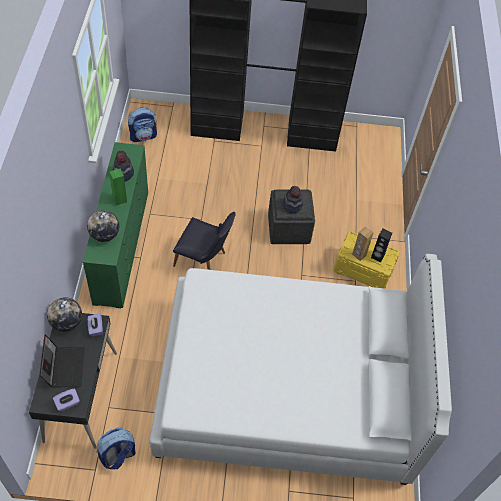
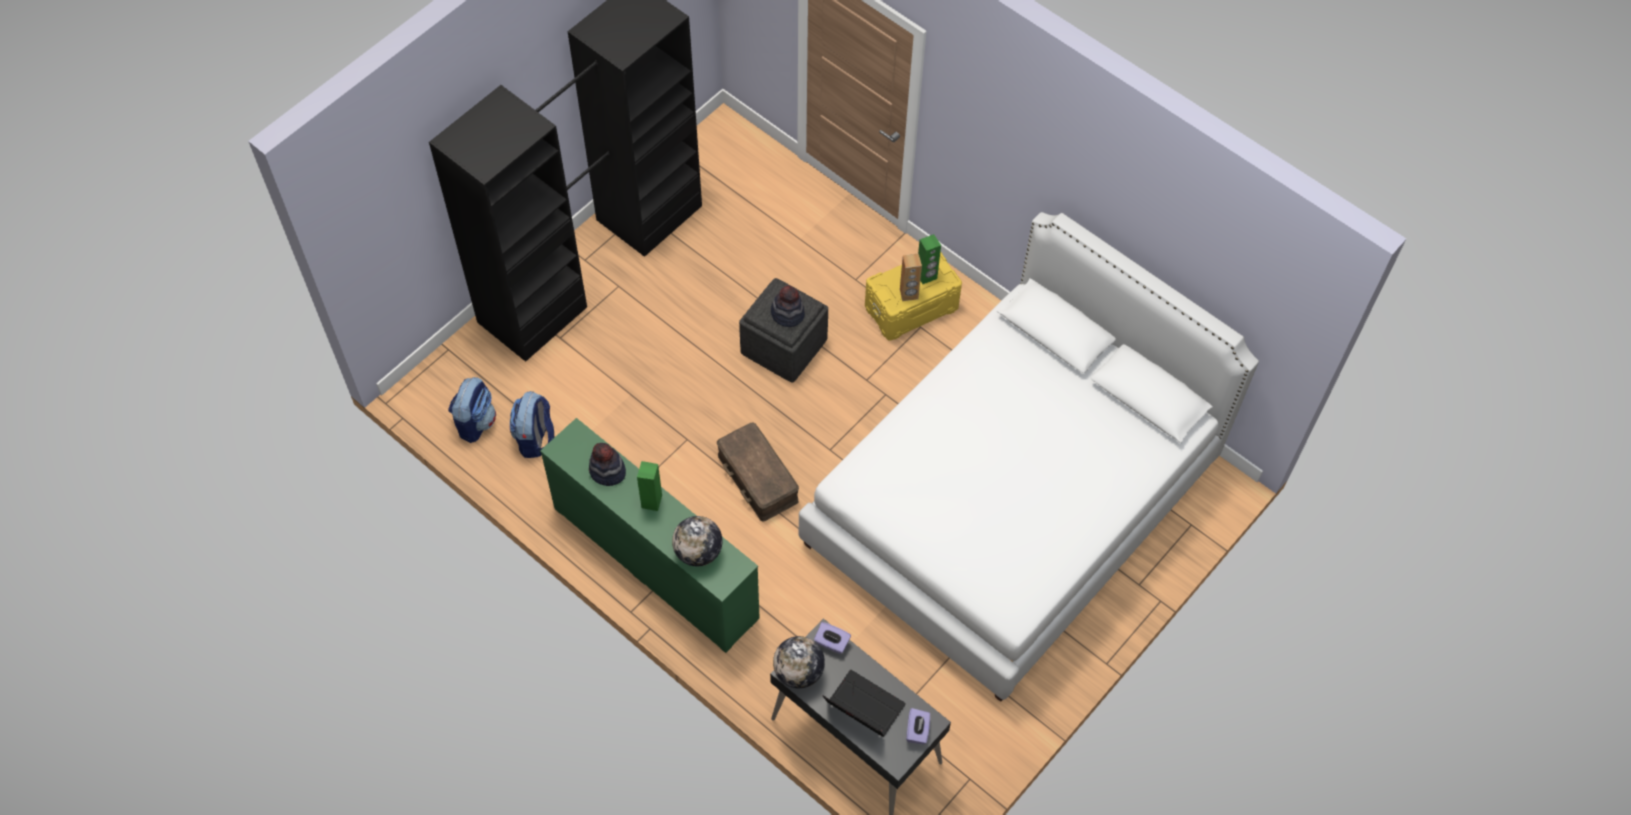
camera: 50 degrees left, 5 degrees up
(117, 456) = (969, 743): backpack -> backpack (535, 439)
(204, 261) = (758, 478): black chair -> brown storage box
(377, 256) = (926, 276): black speaker -> green speaker

